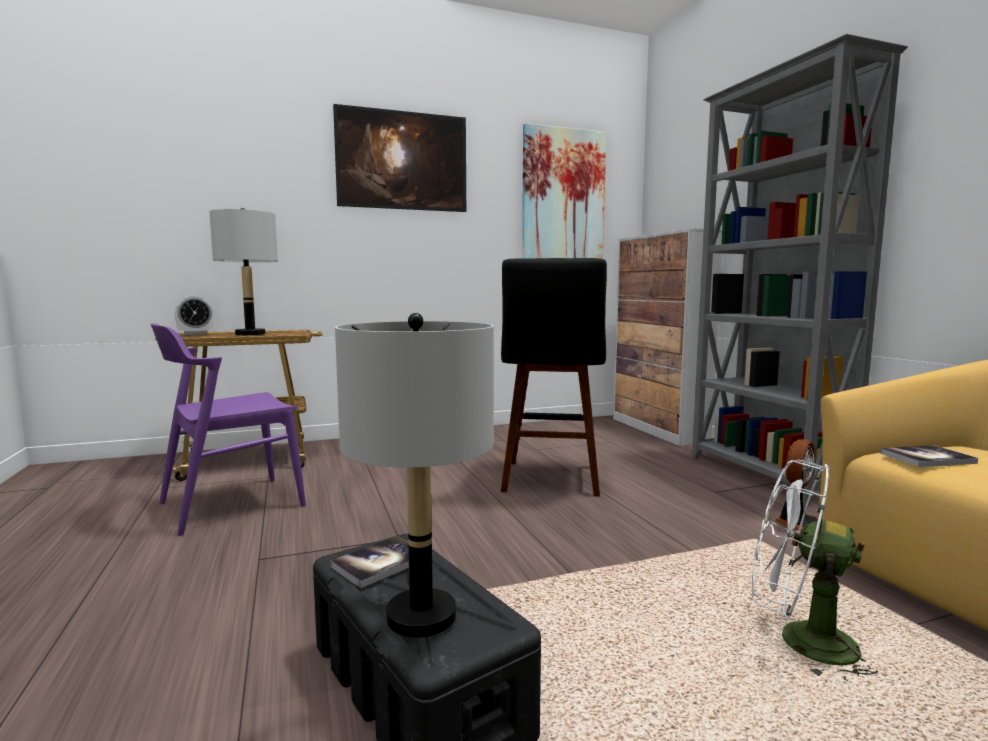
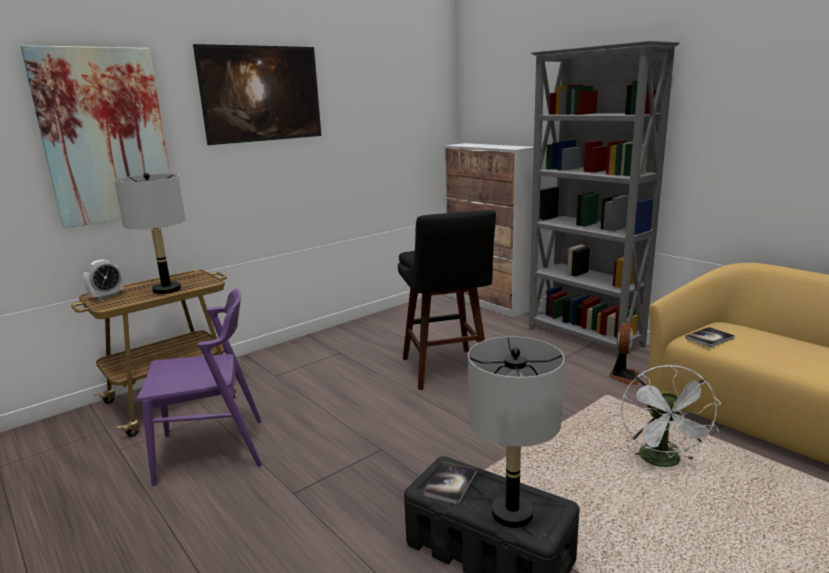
camera: 20 degrees left, 10 degrees up
(231, 504) = (211, 450): purple chair -> purple chair turned 135 degrees counterclockwise
(563, 199) = (397, 113): picture -> picture (105, 136)
(800, 642) = (663, 462): white fan -> white fan turned 90 degrees counterclockwise

